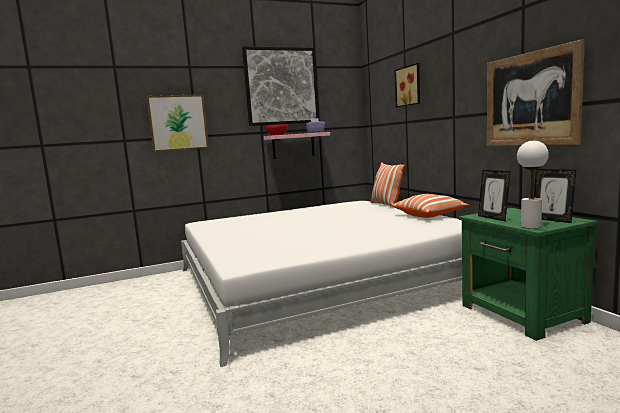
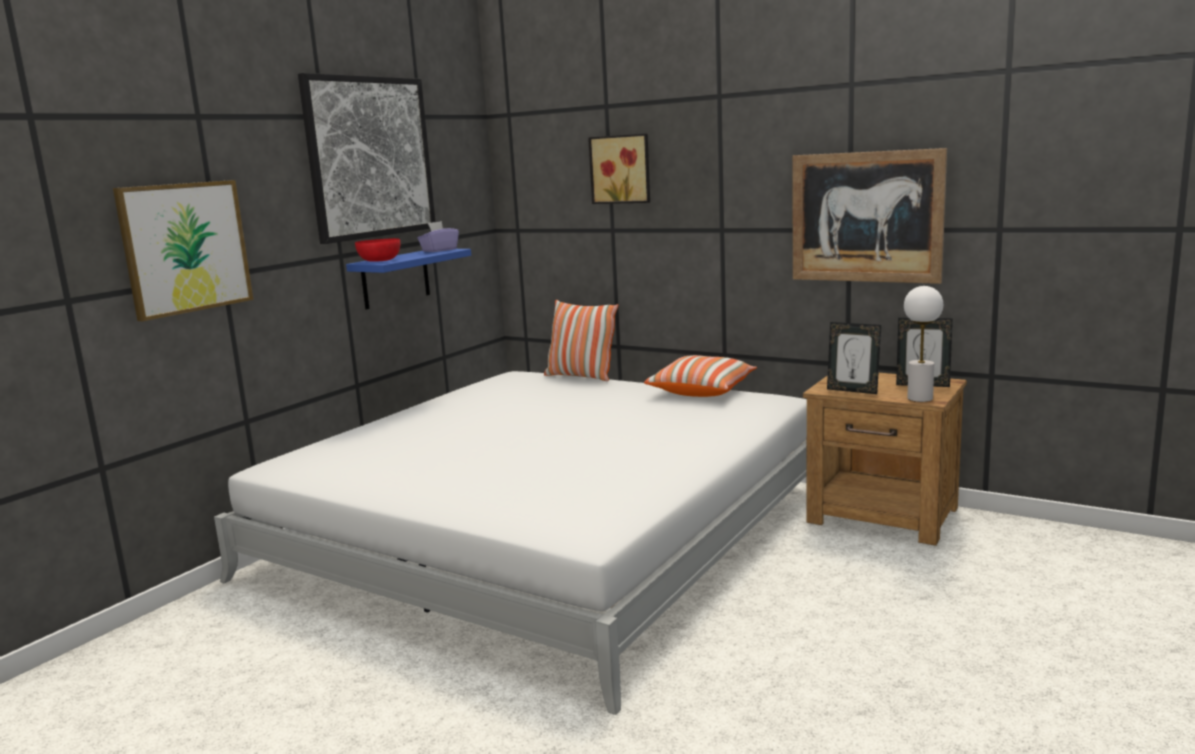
camera: 35 degrees left, 5 degrees up
(293, 146) = (395, 278): pink shelf -> blue shelf
(522, 314) = (884, 516): green nightstand -> brown nightstand

